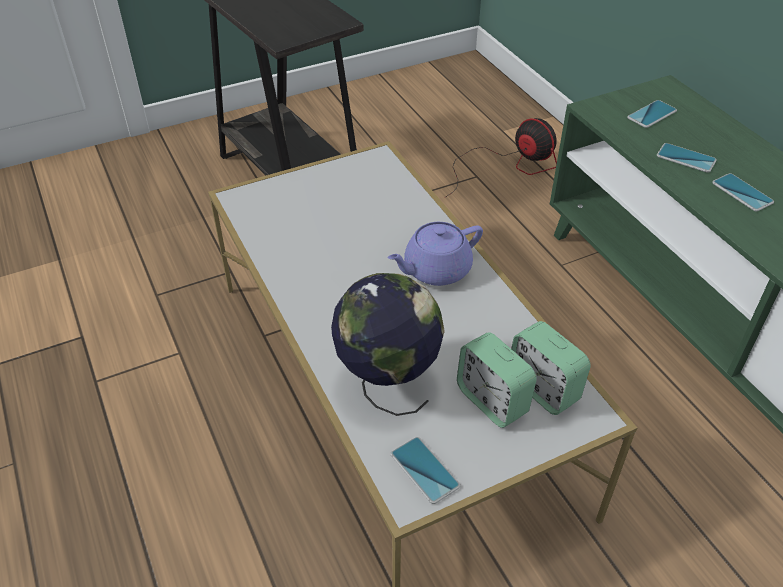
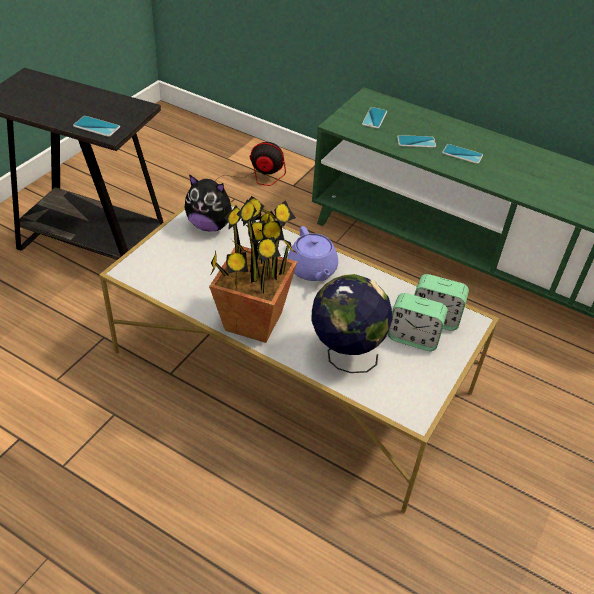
camera: 35 degrees left, 0 degrees up
(316, 300) = (252, 321): none -> potted plant
(363, 180) = (210, 225): none -> plush toy
(424, 470) = (410, 396): phone -> phone (96, 127)
(435, 270) = (312, 270): purple teapot -> purple teapot turned 45 degrees counterclockwise

